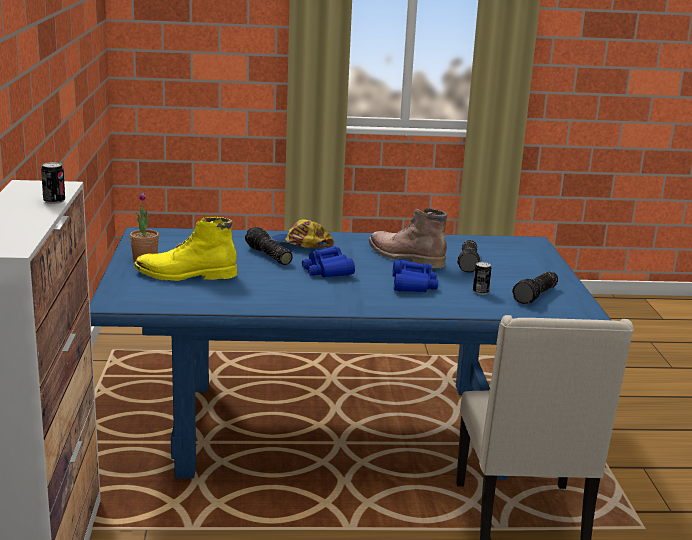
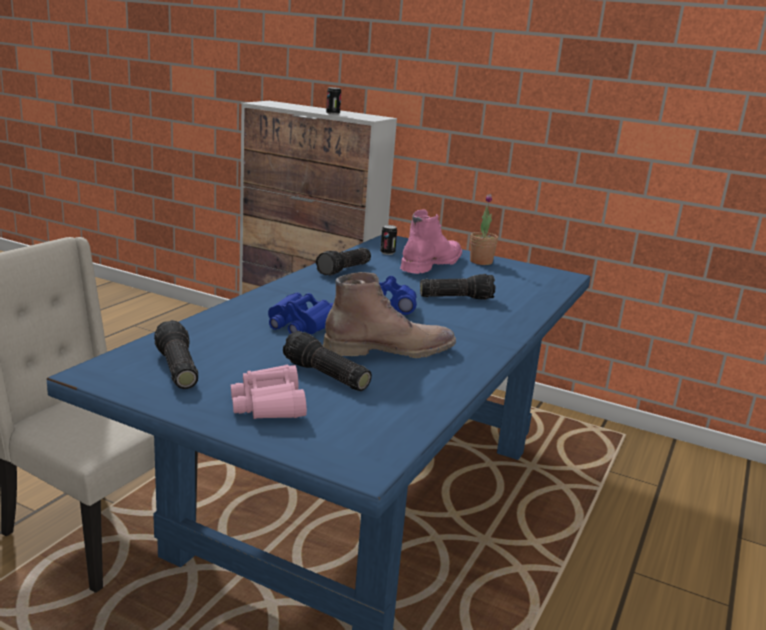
camera: 120 degrees right, 0 degrees up
(185, 275) = (430, 264): yellow boot -> pink boot
(262, 299) = (345, 270): none -> flashlight
(301, 244) = (482, 318): cap -> none
(480, 292) = (234, 346): can -> can (387, 253)
(523, 267) = (269, 404): none -> pink binoculars

